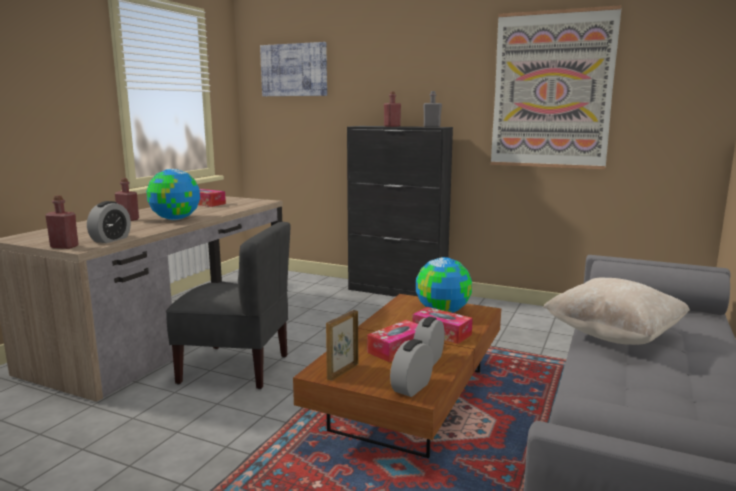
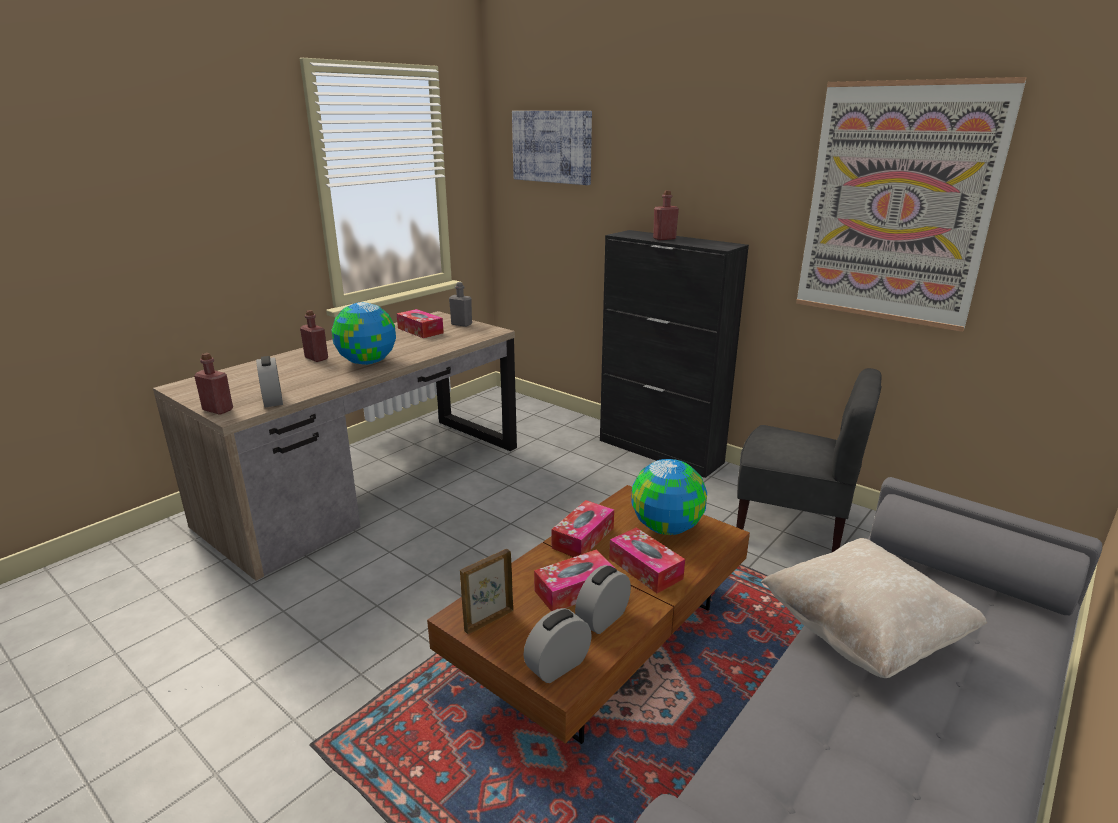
camera: 15 degrees right, 10 degrees up
(111, 239) = (273, 400): alarm clock -> alarm clock turned 60 degrees counterclockwise
(236, 368) = (418, 553): grey chair -> grey chair (792, 526)
(385, 322) = (583, 538): none -> tissue box
(432, 127) = (716, 245): grey bottle -> grey bottle (461, 324)

